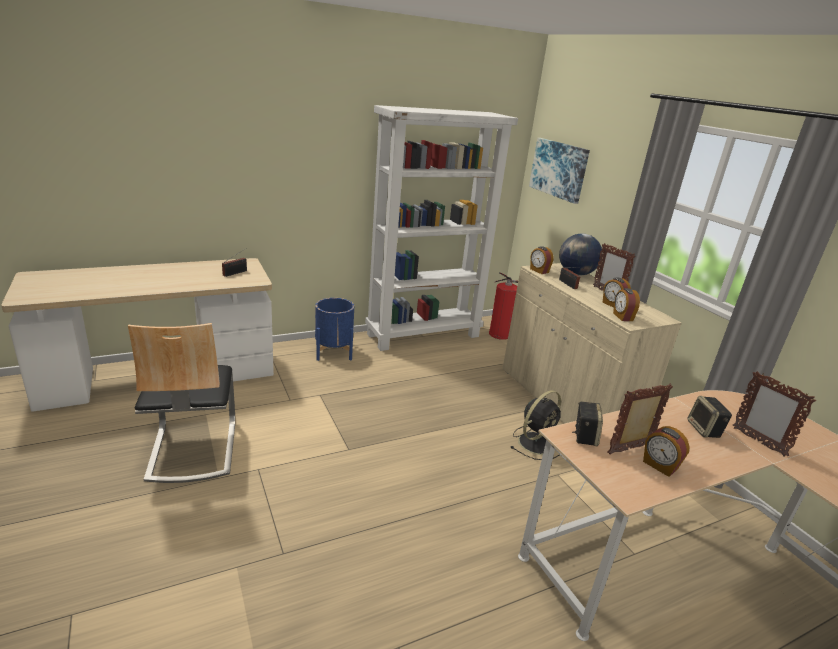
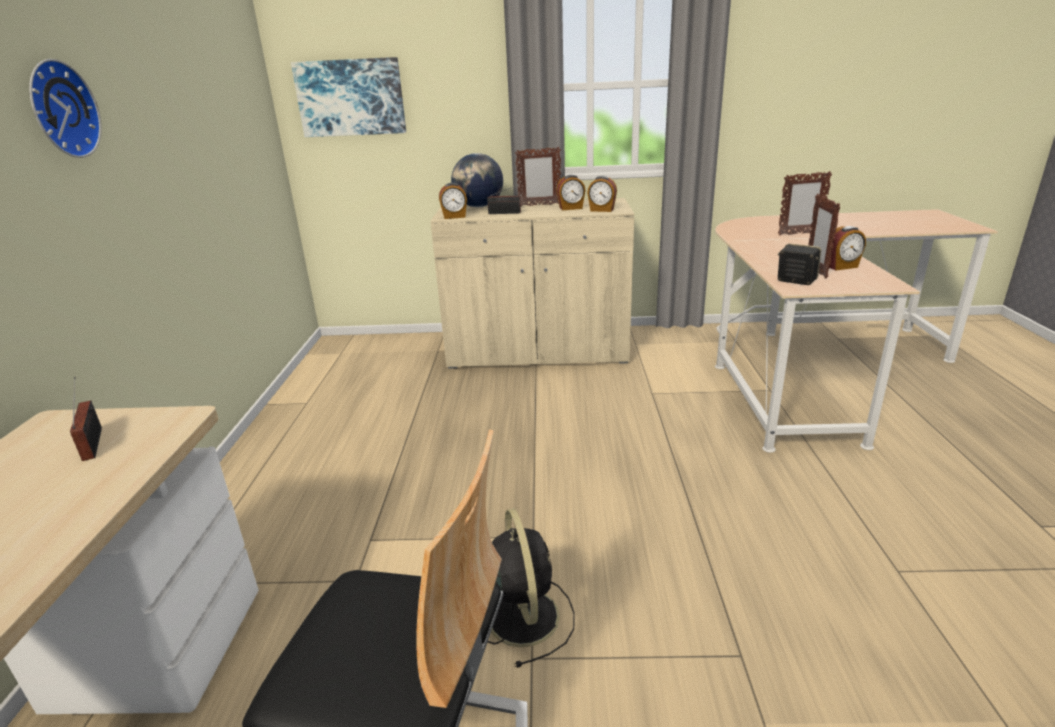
camera: 60 degrees left, 0 degrees up
(328, 146) = (60, 110): none -> wall clock
(333, 352) = (255, 498): blue planter -> none
(424, 335) = (305, 401): white bookcase -> none
(500, 334) = (368, 348): fire extinguisher -> none
(537, 442) = (595, 389): black fan -> black fan (522, 614)
(704, 430) = (782, 243): speaker -> none

